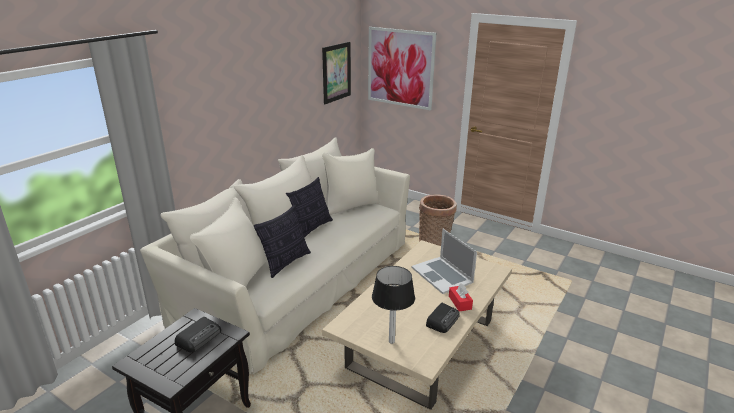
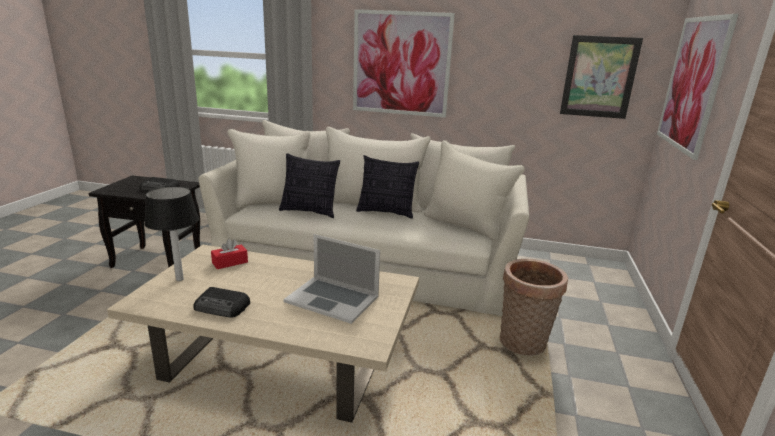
camera: 70 degrees right, 5 degrees down
(229, 102) = (401, 64): none -> picture
(442, 275) = (332, 299): laptop -> laptop turned 105 degrees counterclockwise
(460, 302) = (266, 317): red tissue box -> red tissue box (230, 262)

